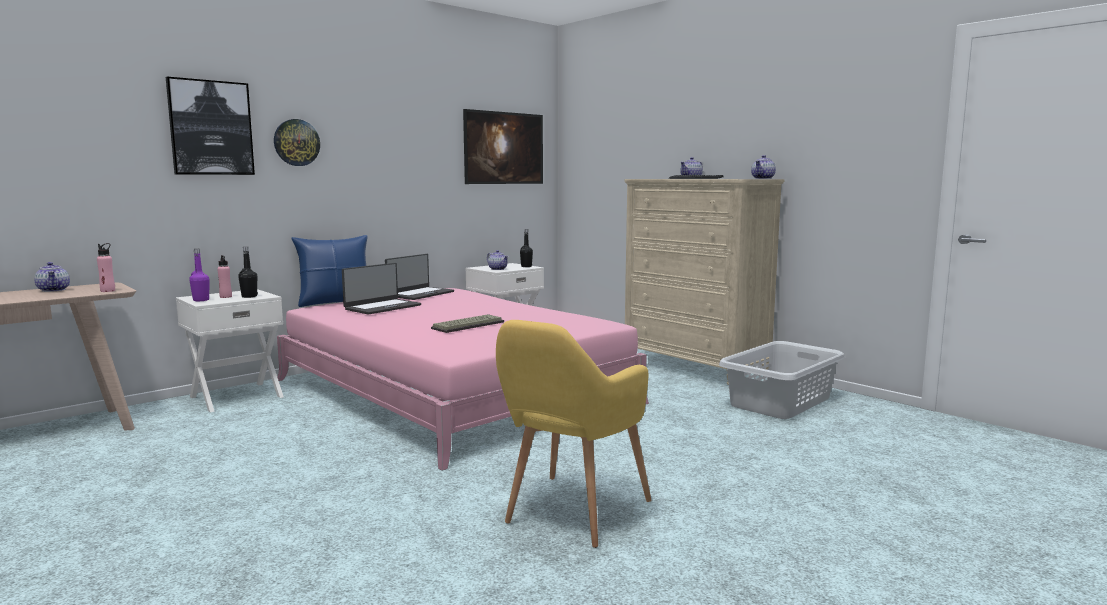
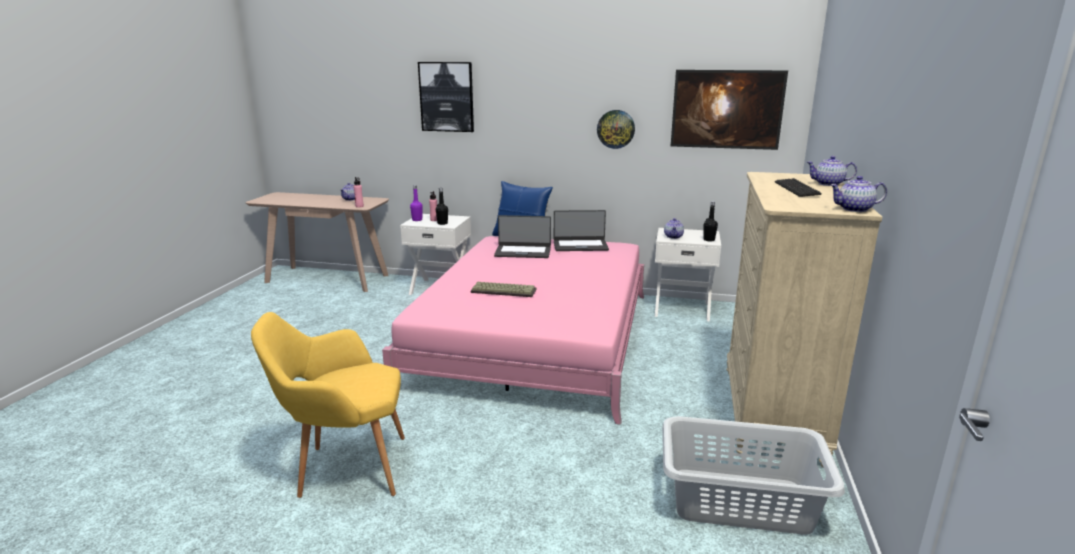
camera: 55 degrees right, 10 degrees up
(296, 142) = (507, 106): wall clock -> wall clock (616, 129)

